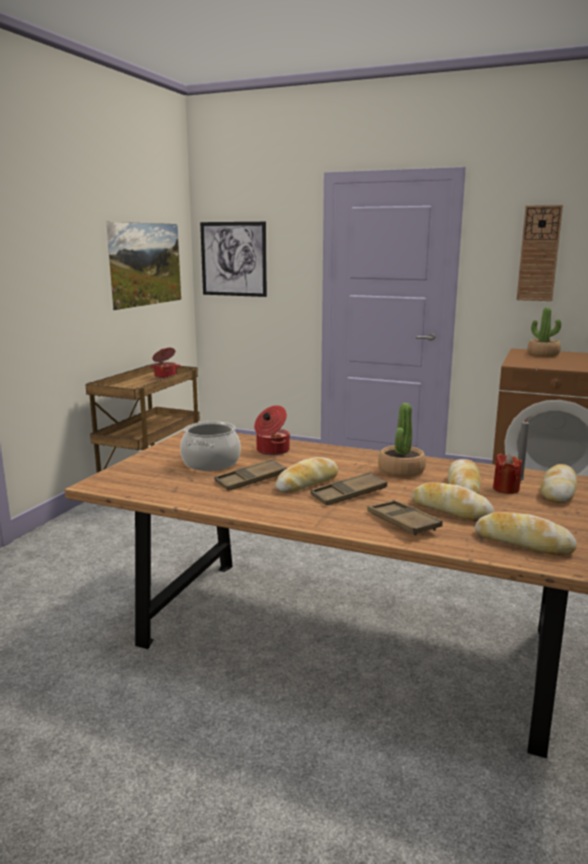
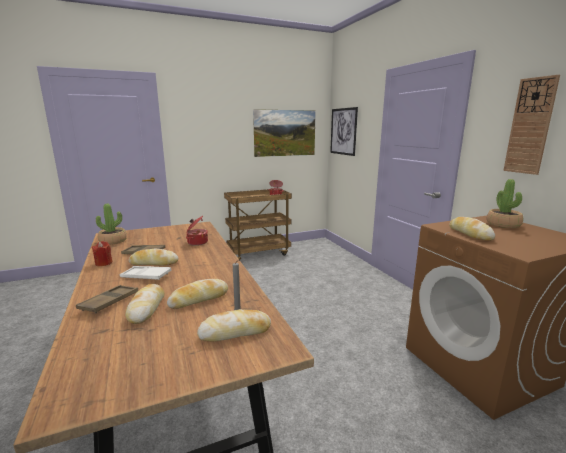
camera: 45 degrees right, 0 degrees up
(211, 463) = (160, 240): cooking pot -> none
(348, 494) = (146, 276): brown tray -> white tray
(401, 471) = (207, 275): potted plant -> potted plant (113, 241)
(506, 489) = (213, 312): red candle -> red candle (103, 263)
(523, 542) = (101, 348): bread -> bread (469, 234)

